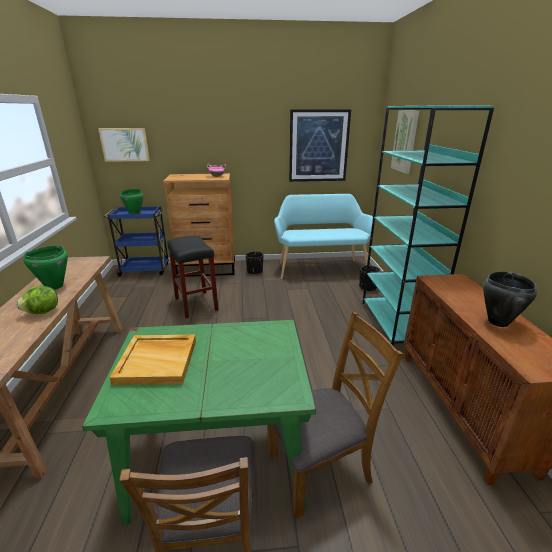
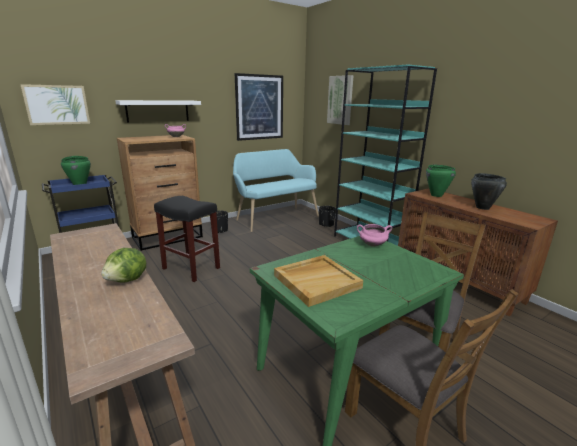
camera: 30 degrees left, 5 degrees down
(54, 287) = (98, 258): green cooking pot -> green cooking pot (436, 195)
(208, 150) = (158, 111): none -> white shelf
(273, 336) = (372, 245): none -> pink cooking pot

